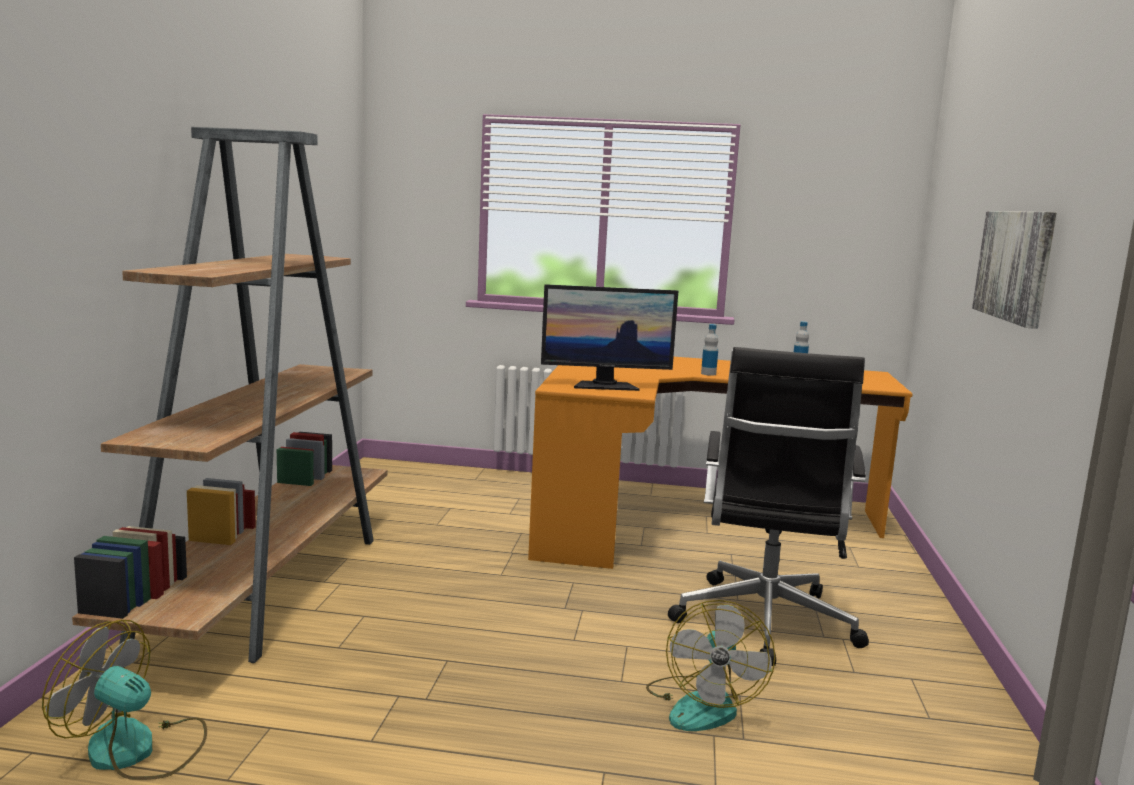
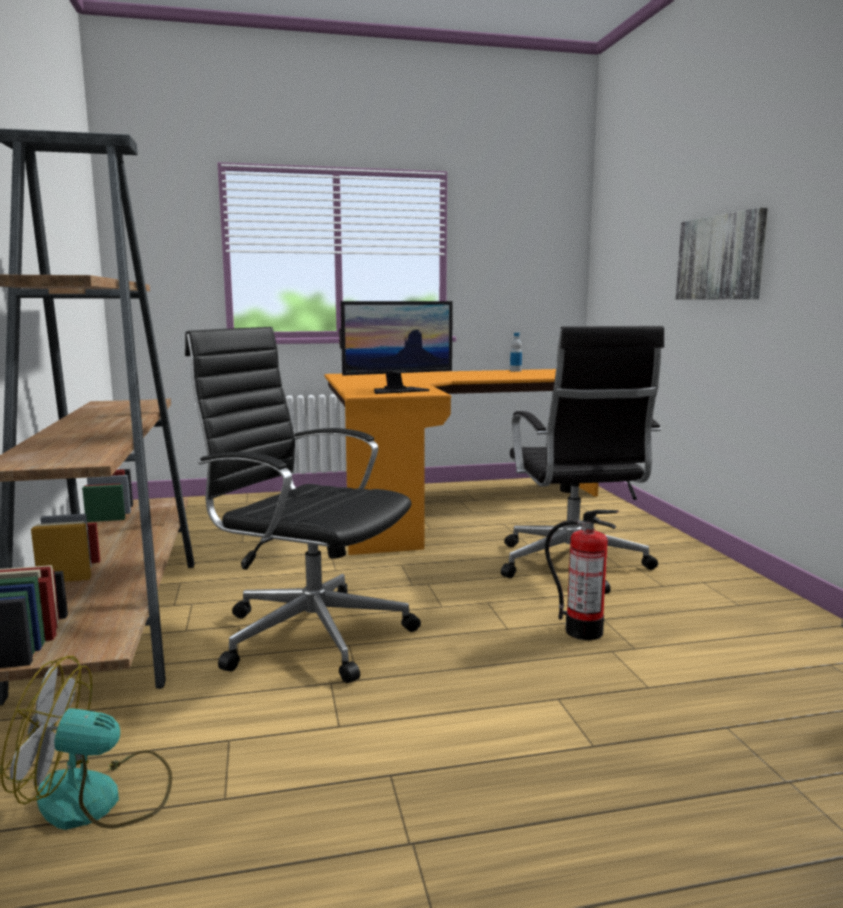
camera: 20 degrees left, 0 degrees up
(420, 639) = (309, 633): none -> black office chair
(703, 704) = (583, 631): fan -> fire extinguisher
(708, 374) = (459, 378): bottle -> none

